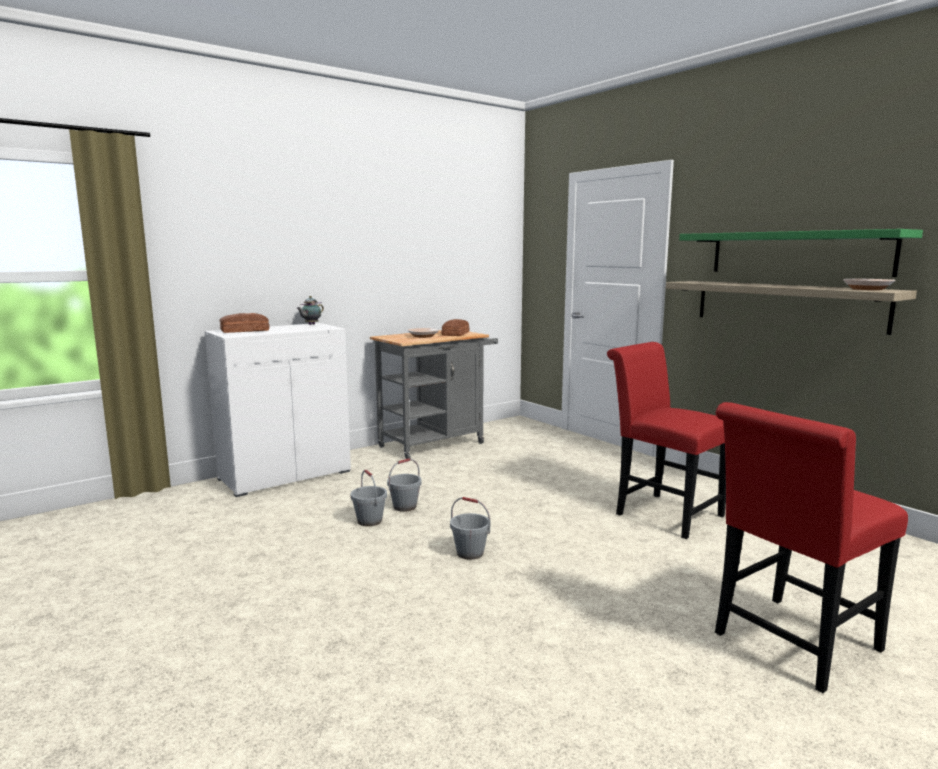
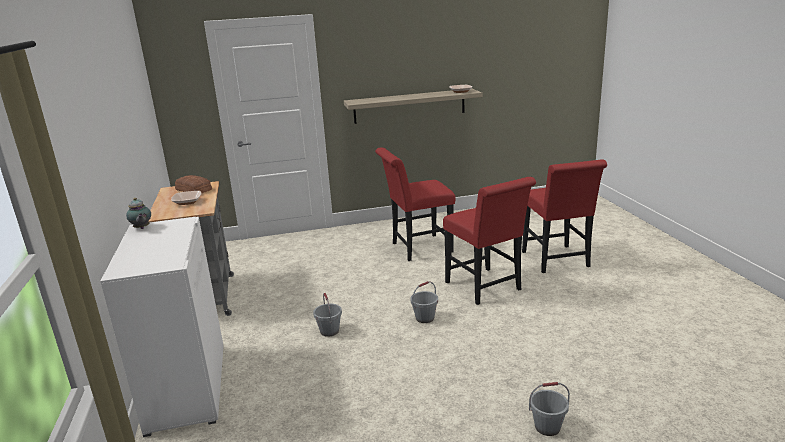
camera: 65 degrees left, 10 degrees up
(244, 330) = (138, 259): bread -> none
(369, 521) = (342, 350): grey bucket -> grey bucket (547, 427)
(597, 584) = (486, 288): none -> red chair
(797, 253) = (411, 75): green shelf -> none

